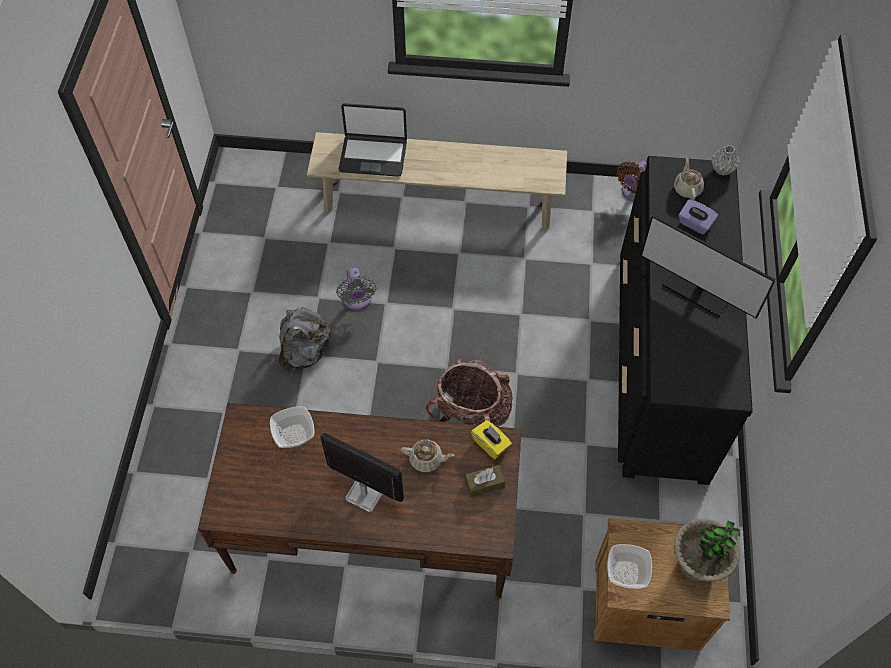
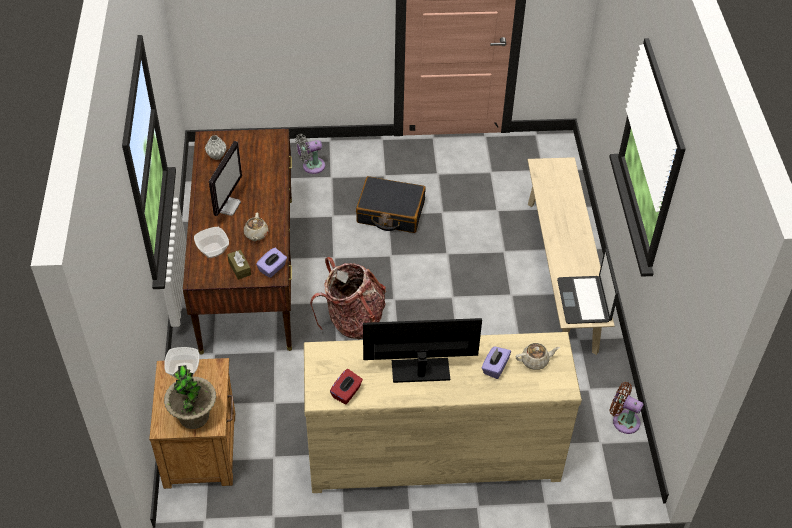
camera: 80 degrees right, 10 degrees down
(295, 435) = (268, 164): bowl -> bowl (213, 250)
(305, 352) = (390, 212): grey backpack -> black suitcase
(357, 301) = (444, 235): grey fan -> grey fan (311, 166)
(373, 156) = (561, 195): laptop -> laptop (584, 300)
(491, 444) = (272, 269): yellow tissue box -> purple tissue box
(661, 360) = (433, 452): black dresser -> beige dresser
(697, 291) = (420, 370): monitor -> monitor turned 60 degrees clockwise
(722, 170) = (567, 388): grey vase -> grey vase (217, 156)
(727, 365) = (346, 393): none -> red tissue box

